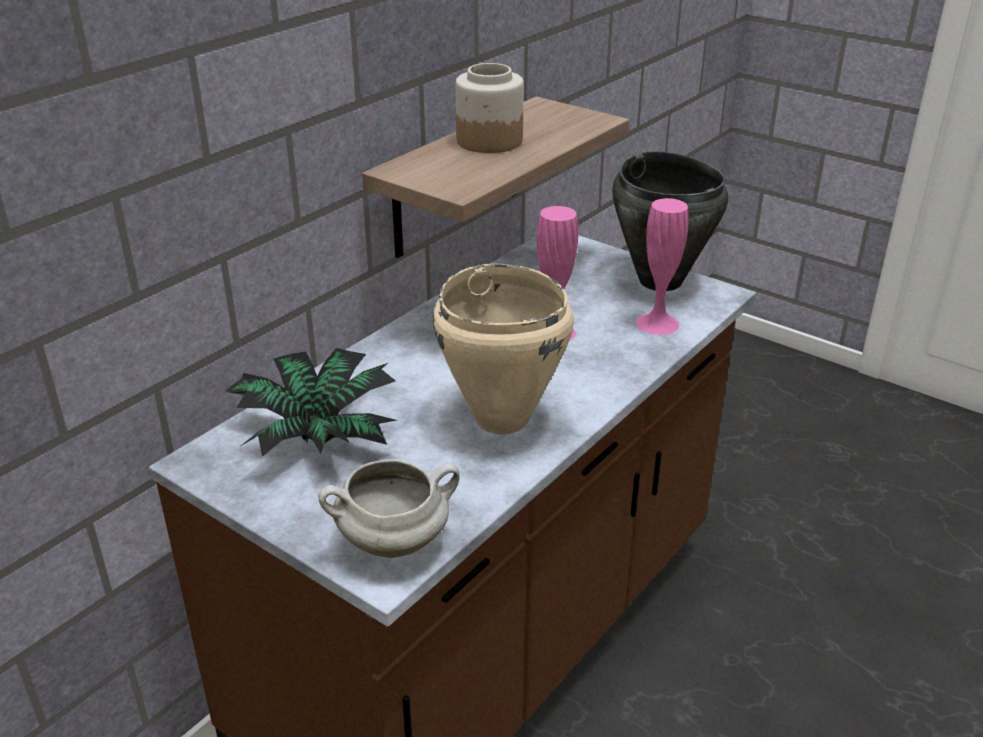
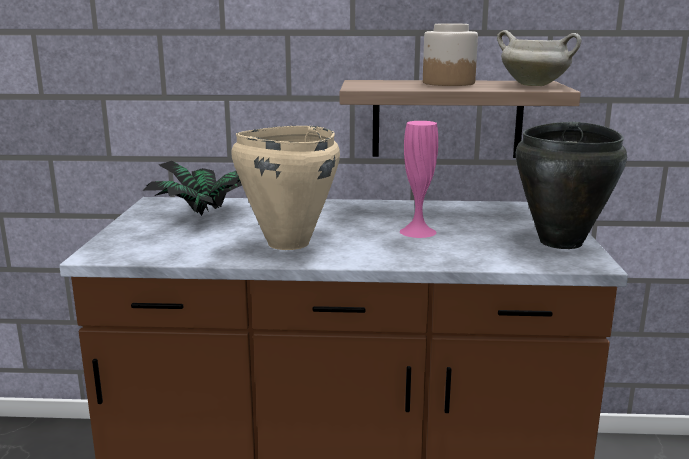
camera: 55 degrees right, 15 degrees down
(394, 541) = (127, 250): white cooking pot -> white cooking pot (535, 85)
(657, 323) = (495, 254): pink vase -> none

